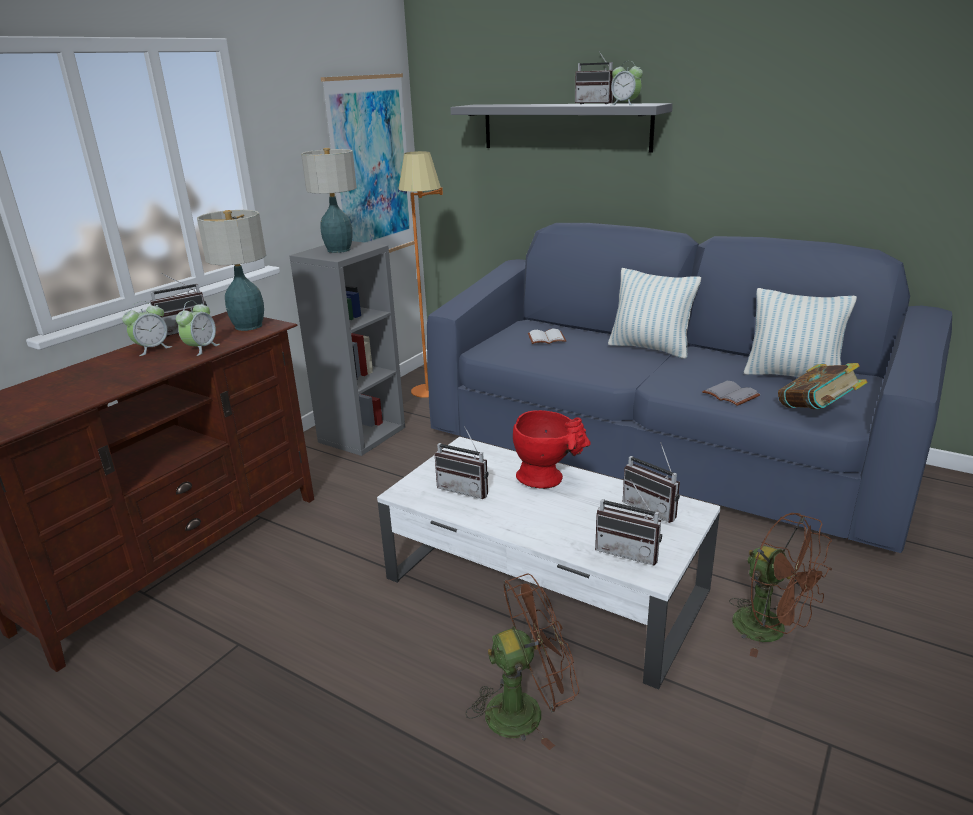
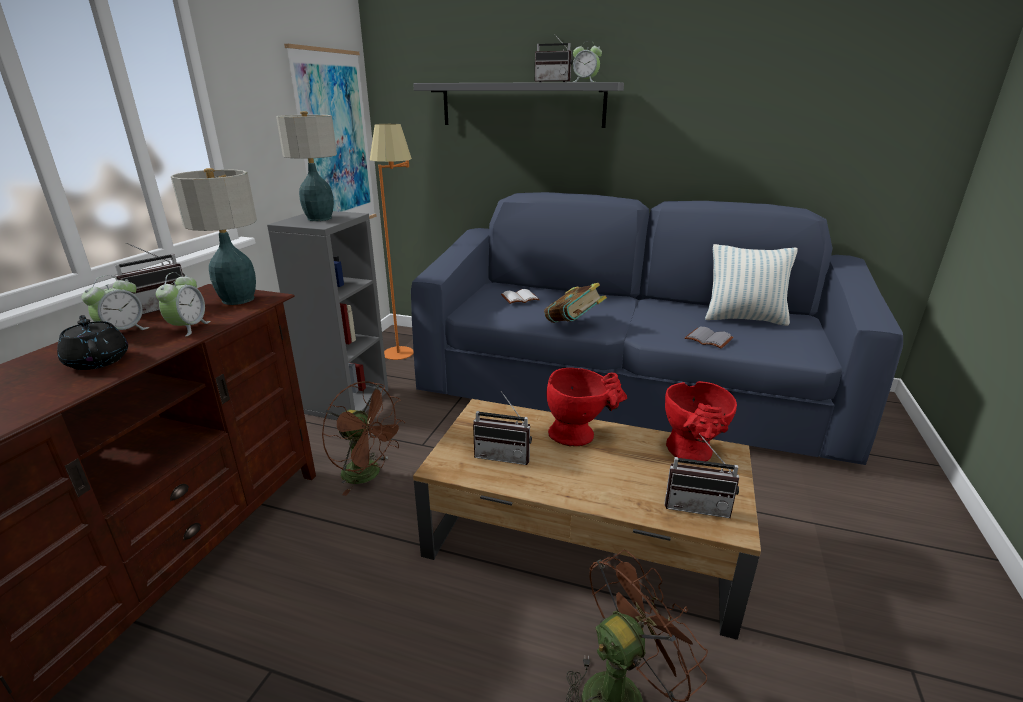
camera: 15 degrees left, 0 degrees up
(129, 370) = (98, 360): none -> black teapot
(546, 585) = (583, 539): white coffee table -> brown coffee table
(650, 348) = (615, 302): pillow -> none
(653, 508) = (692, 455): radio -> red vase
(770, 630) = (801, 555): brown fan -> brown fan (368, 475)
(816, 412) = (787, 349): book -> book (573, 325)

